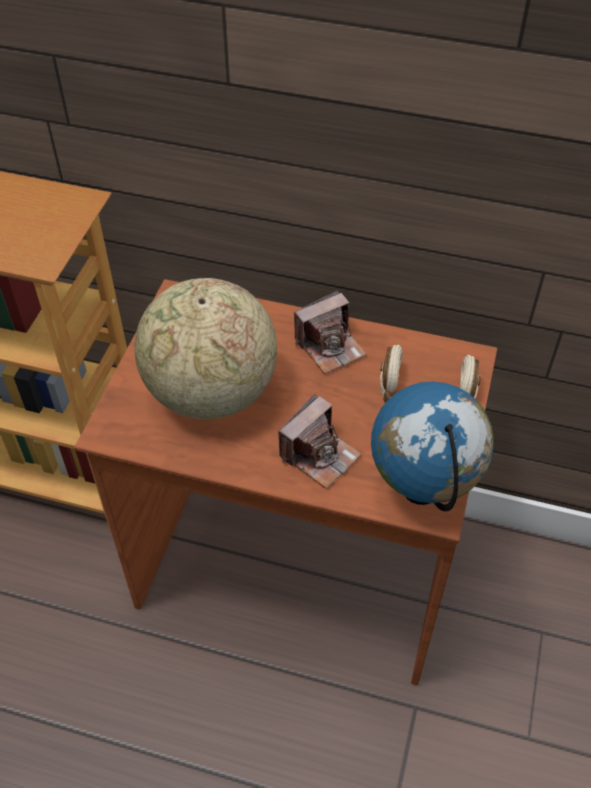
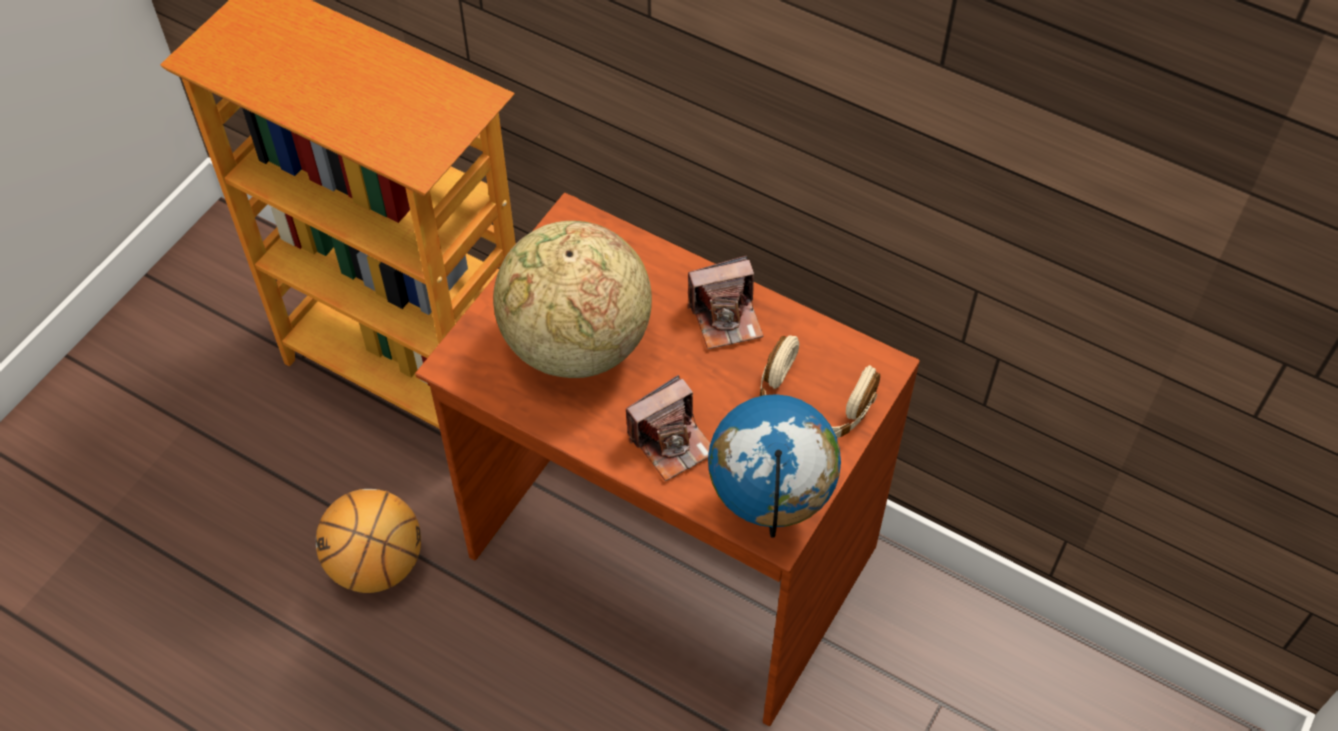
camera: 15 degrees right, 5 degrees up
(58, 632) = (376, 564): none -> basketball

